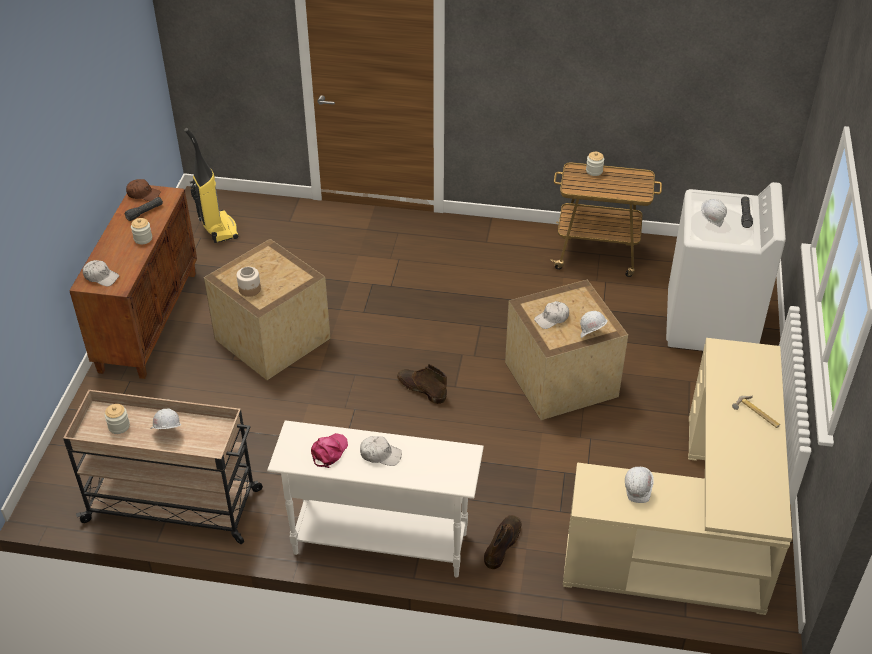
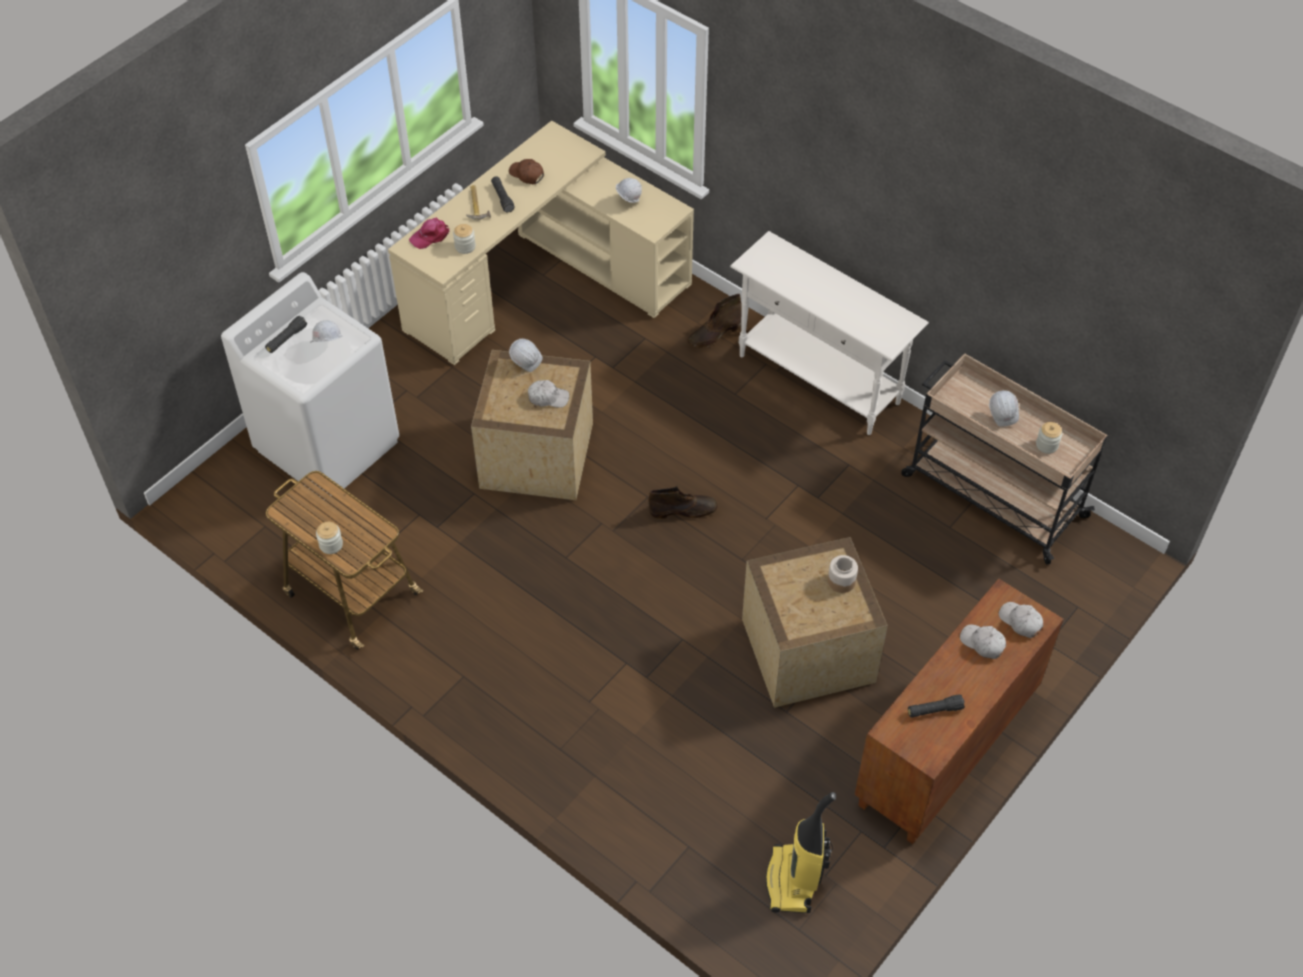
camera: 150 degrees left, 10 degrees up
(143, 194) = (925, 747): brown cap -> brown cap (526, 175)
(143, 239) = (951, 662): jar -> jar (465, 246)
(329, 452) = (866, 313): pink cap -> pink cap (430, 236)
(380, 454) = (823, 292): white cap -> white cap (982, 643)
(421, 388) = (683, 510): brown boot -> brown boot turned 75 degrees counterclockwise
(743, 431) = (502, 198): none -> black flashlight

